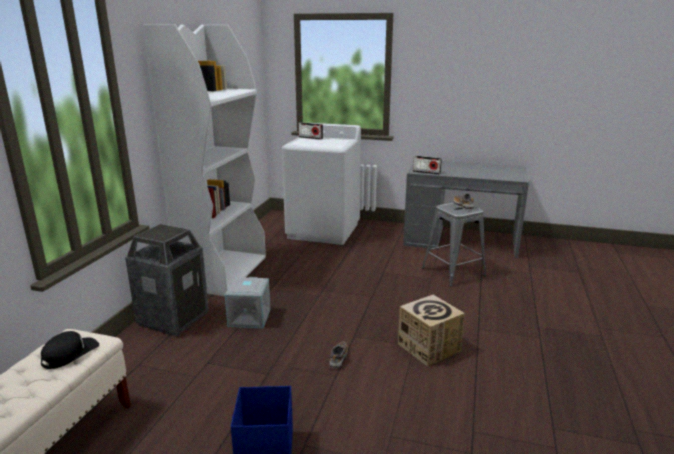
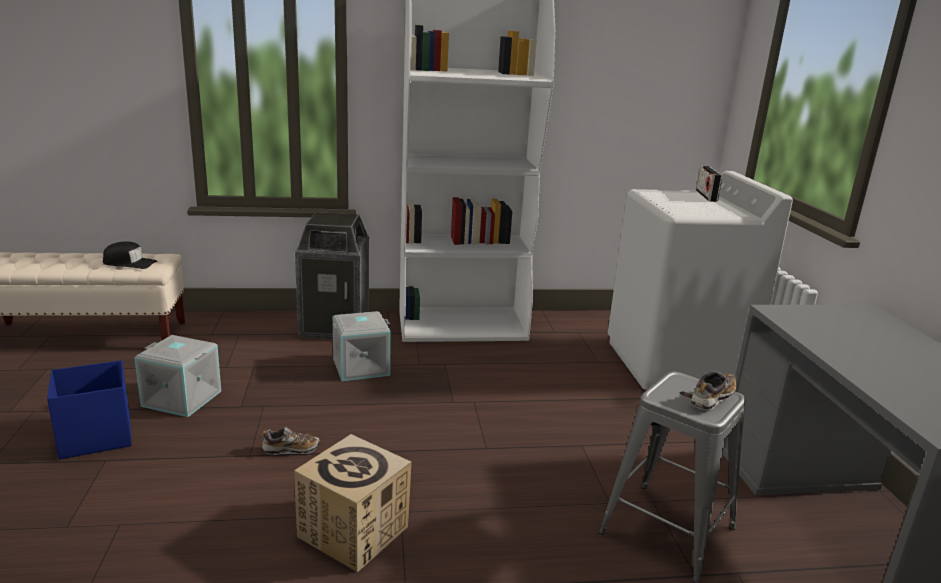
camera: 65 degrees right, 0 degrees up
(233, 401) = (183, 398): none -> grey storage box
(426, 172) = (787, 320): radio -> none

